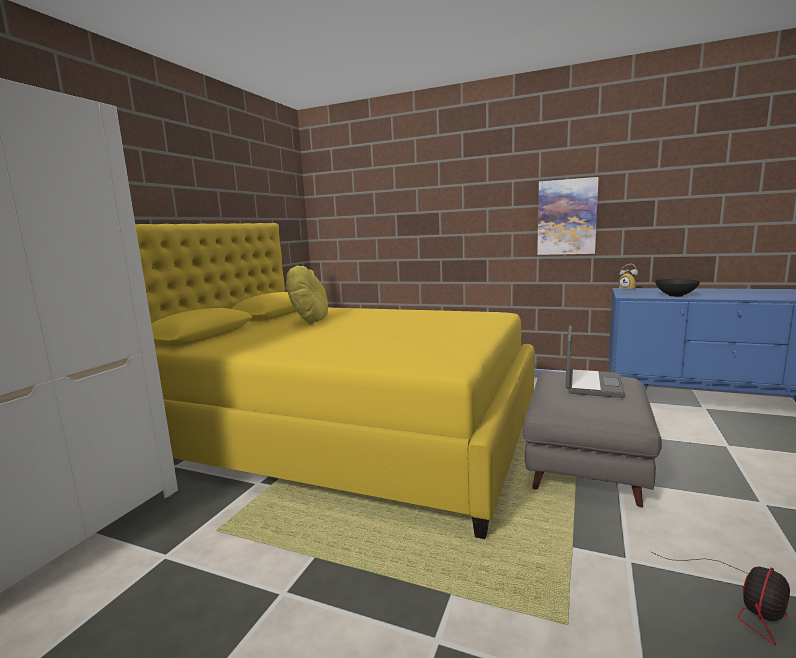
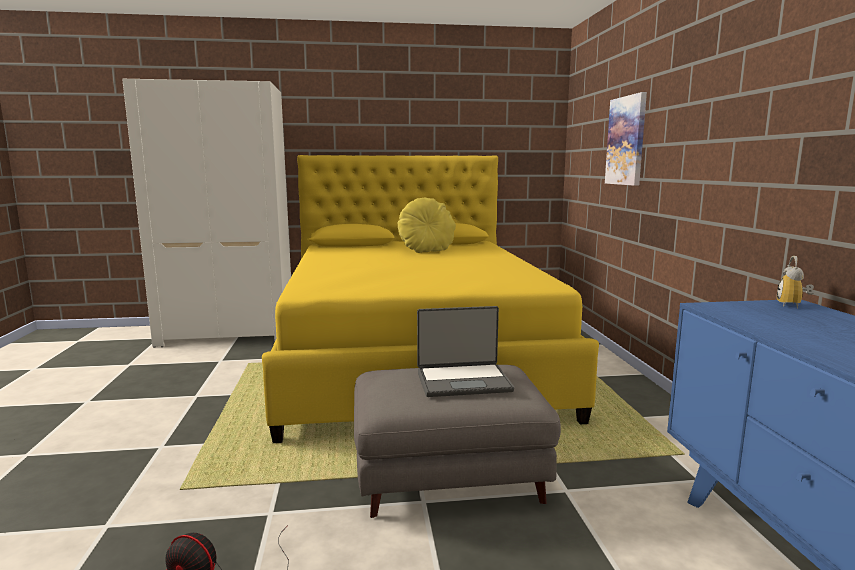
camera: 60 degrees right, 0 degrees up
(566, 217) = (760, 161): picture -> picture (626, 141)
(676, 295) = (780, 328): black bowl -> none

